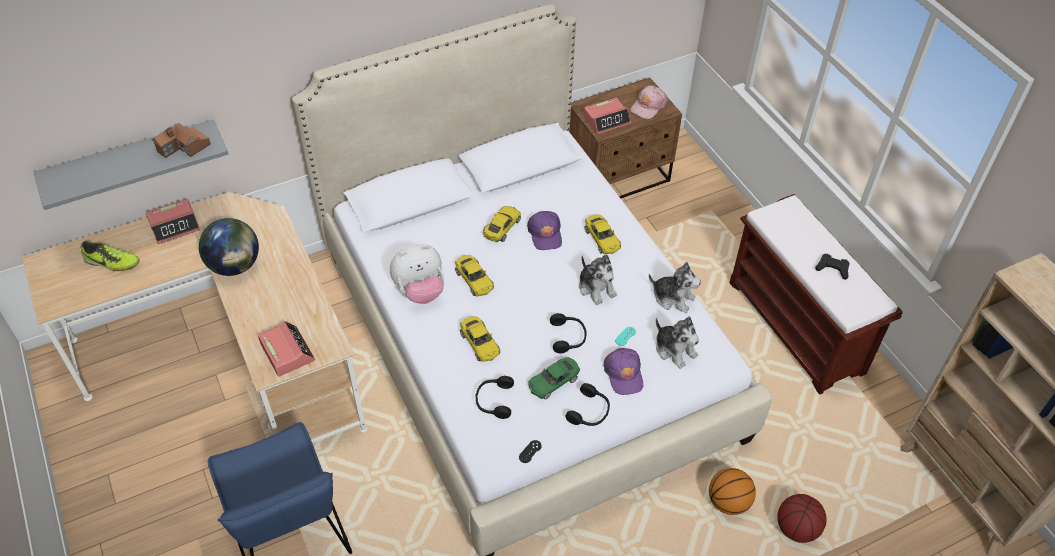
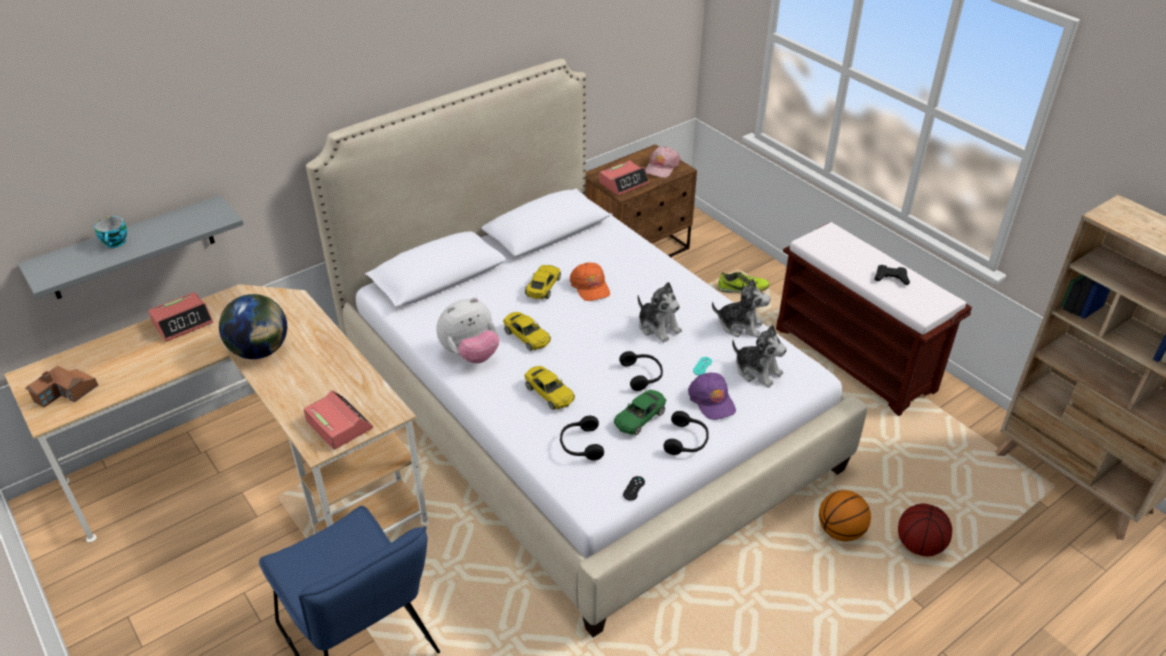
camera: 10 degrees left, 10 degrees down
(112, 263) = (115, 366): shoe -> shoe (742, 289)
(116, 161) = (116, 243): none -> cup
(184, 147) = (192, 222): toy house -> toy house (66, 393)
(545, 234) = (590, 286): purple cap -> orange cap
(602, 238) = (650, 283): yellow toy car -> none

